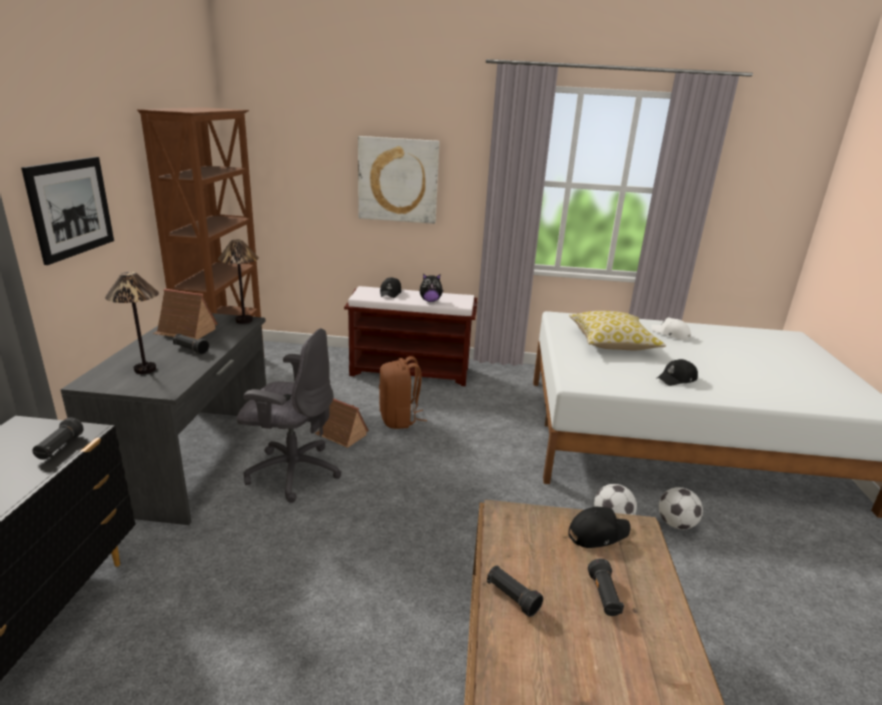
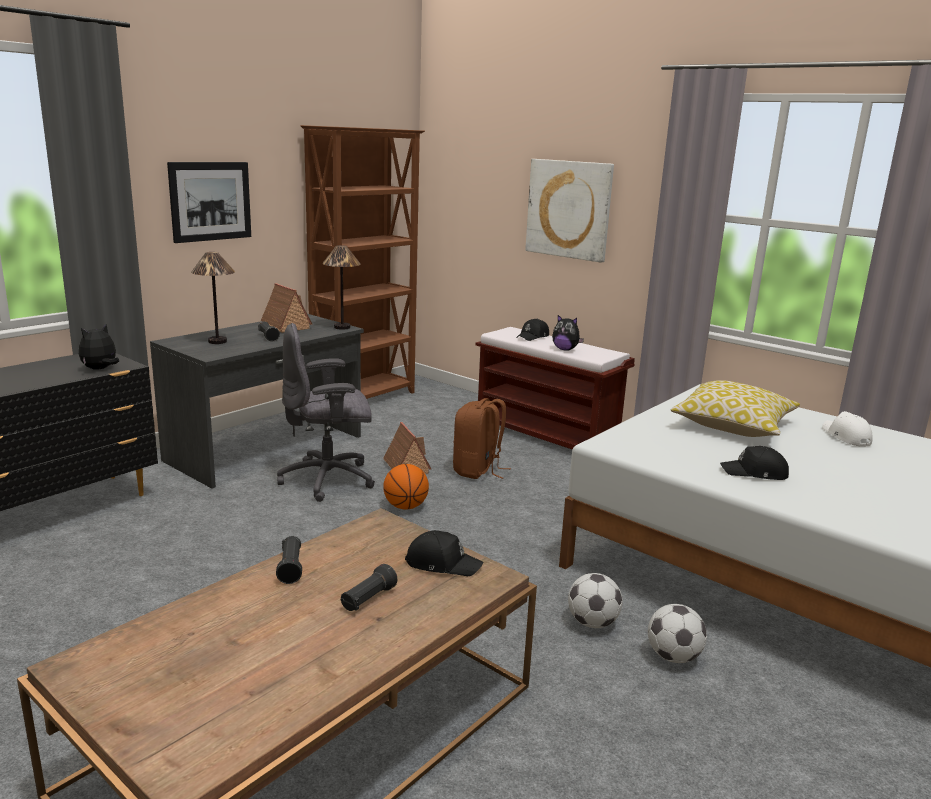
camera: 35 degrees right, 5 degrees down
(59, 448) = (100, 369): black flashlight -> plush toy
(292, 472) = (329, 480): grey office chair -> grey office chair turned 120 degrees clockwise
(385, 474) = (405, 506): none -> basketball

